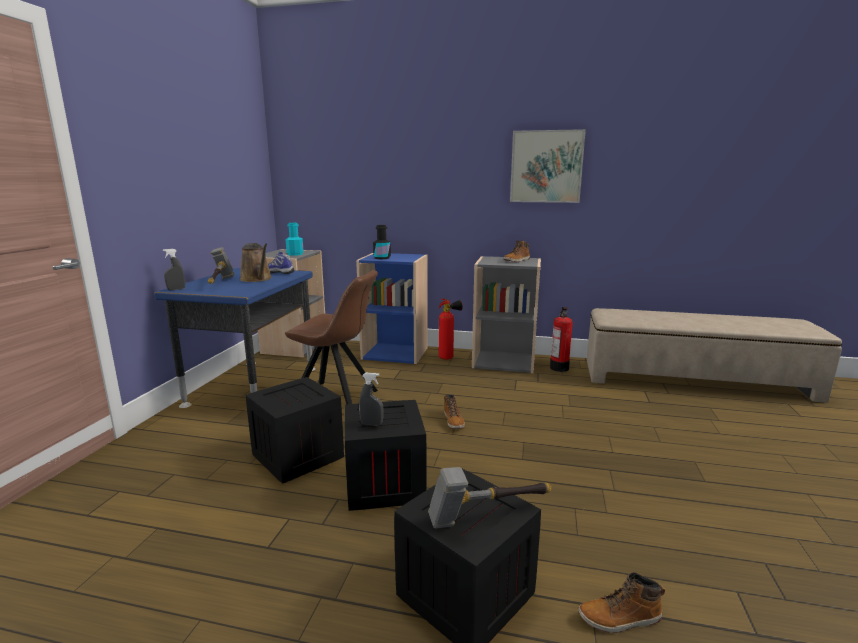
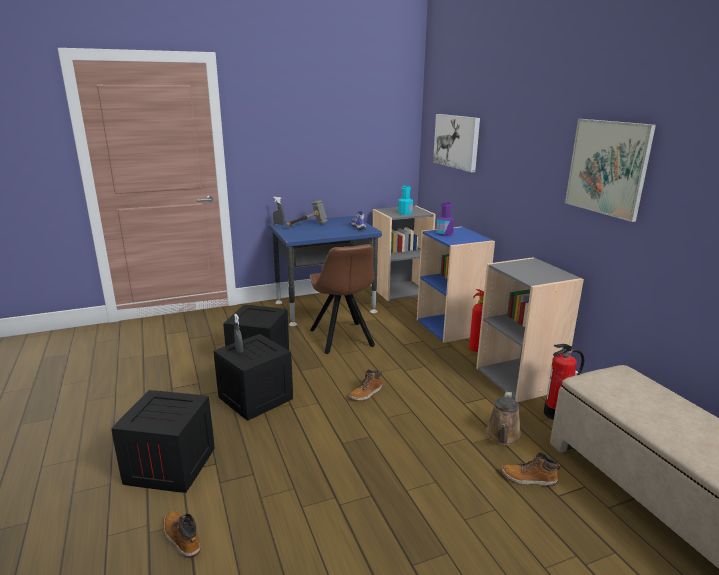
camera: 55 degrees right, 5 degrees up
(257, 279) = (331, 229): brown watering can -> brown watering can (503, 436)
(343, 169) = (457, 141): none -> picture
(382, 258) = (444, 234): black bottle -> purple bottle
(488, 516) = (158, 419): hammer -> none
(517, 260) = (541, 273): boot -> boot (529, 479)

